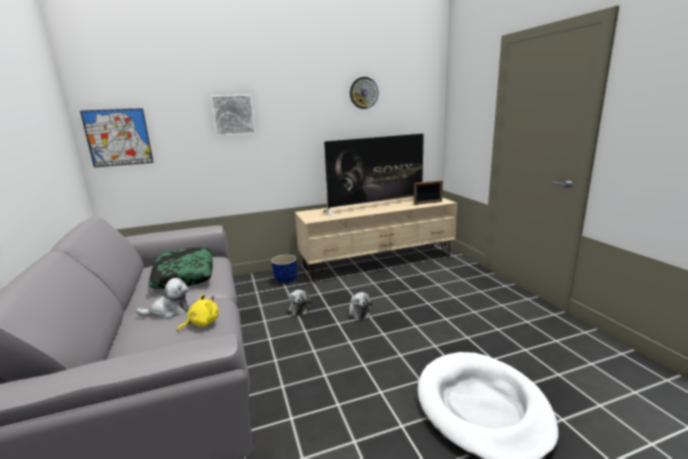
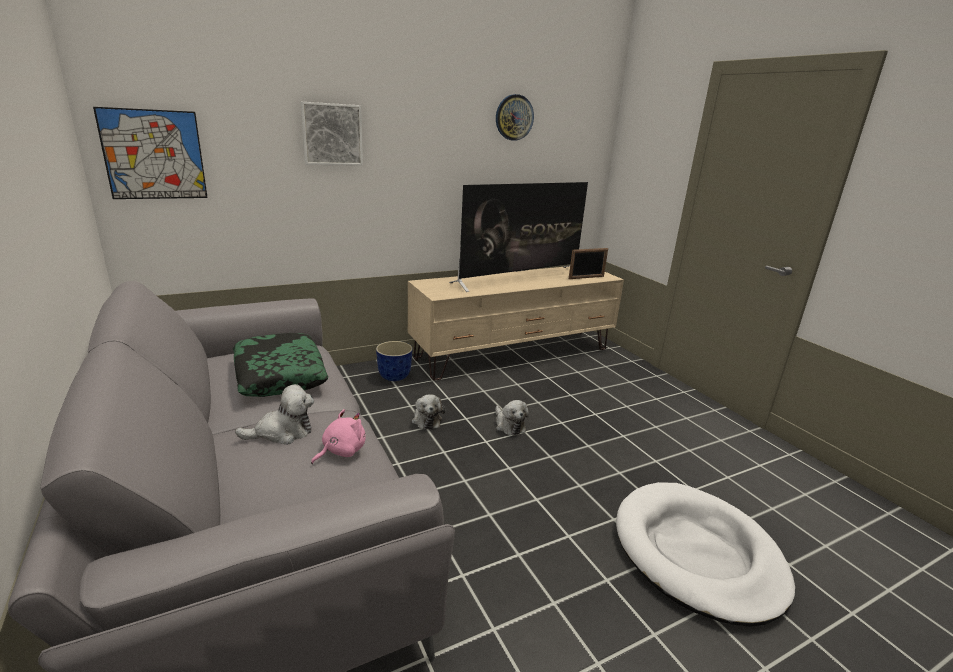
camera: 10 degrees left, 5 degrees up
(202, 323) = (341, 451): yellow plush toy -> pink plush toy

